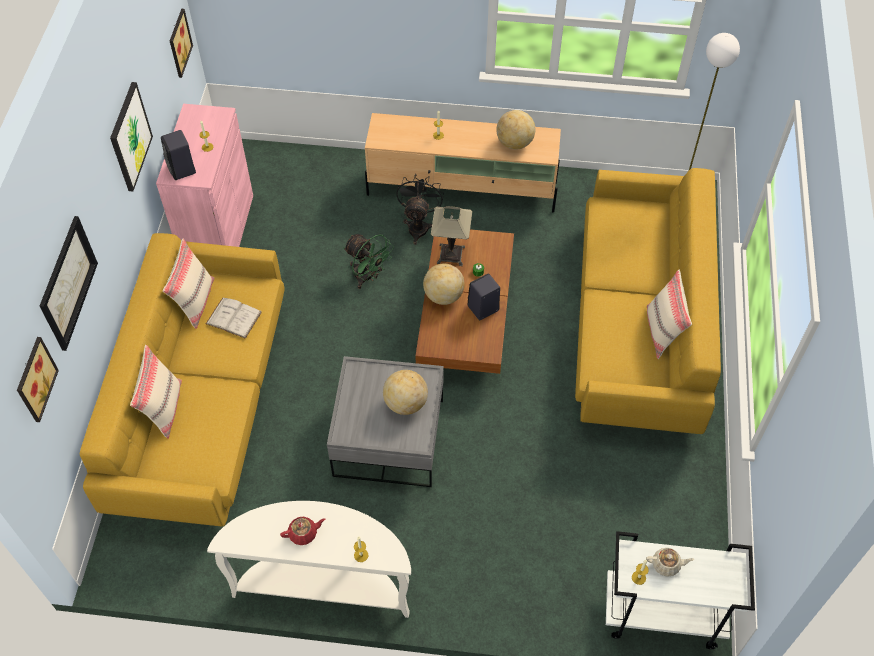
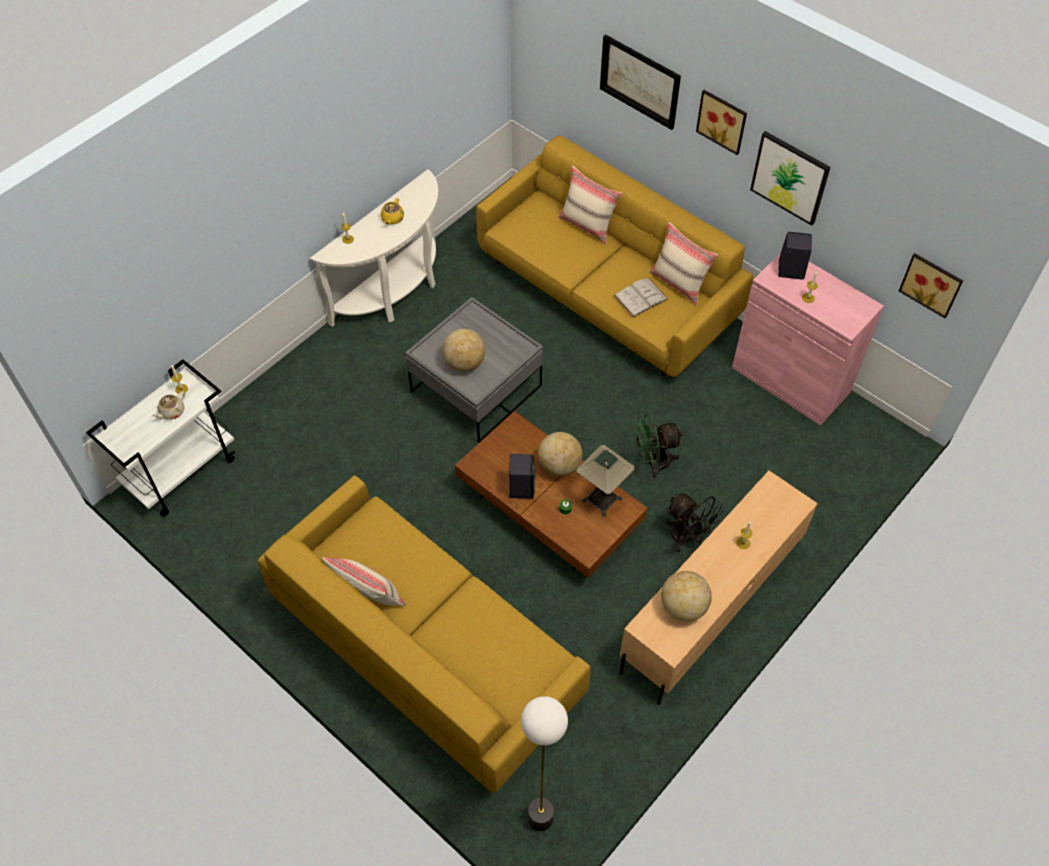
camera: 125 degrees right, 0 degrees up
(33, 379) = (568, 44): picture -> picture (723, 120)
(303, 533) = (392, 218): red teapot -> yellow teapot

